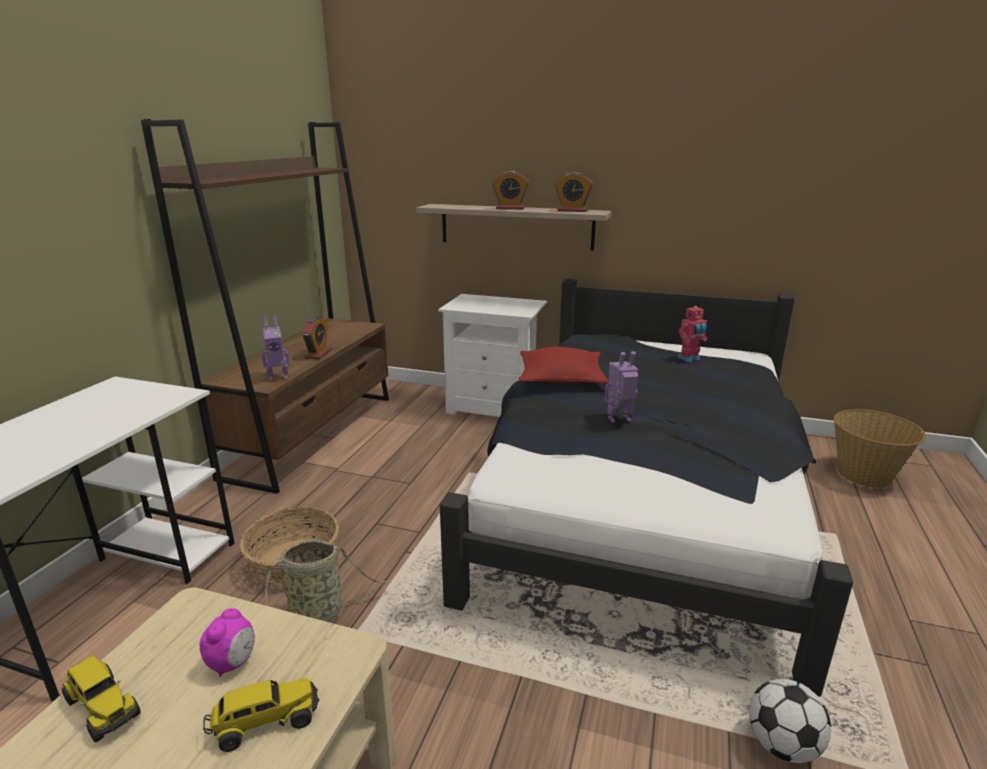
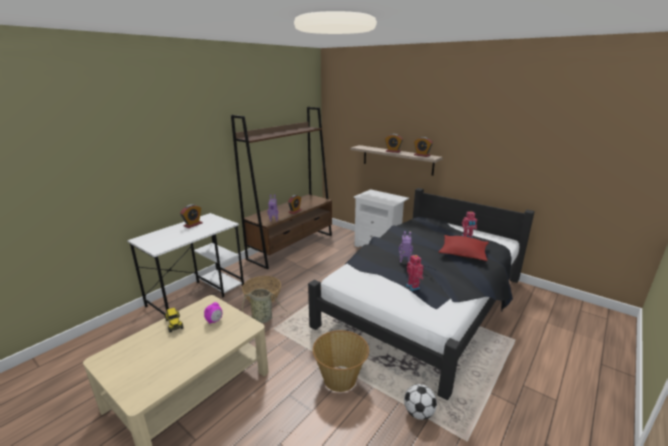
camera: 20 degrees right, 0 degrees up
(76, 409) = (193, 224): none -> alarm clock
(265, 722) = (216, 340): toy truck -> none
(561, 378) = (394, 238): red pillow -> red pillow (463, 253)
(674, 467) = (413, 287): none -> toy robot
(865, 475) = (559, 315): basket -> basket (340, 379)

